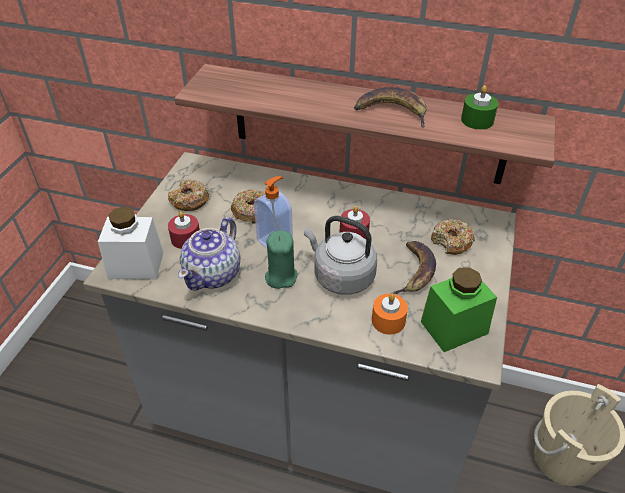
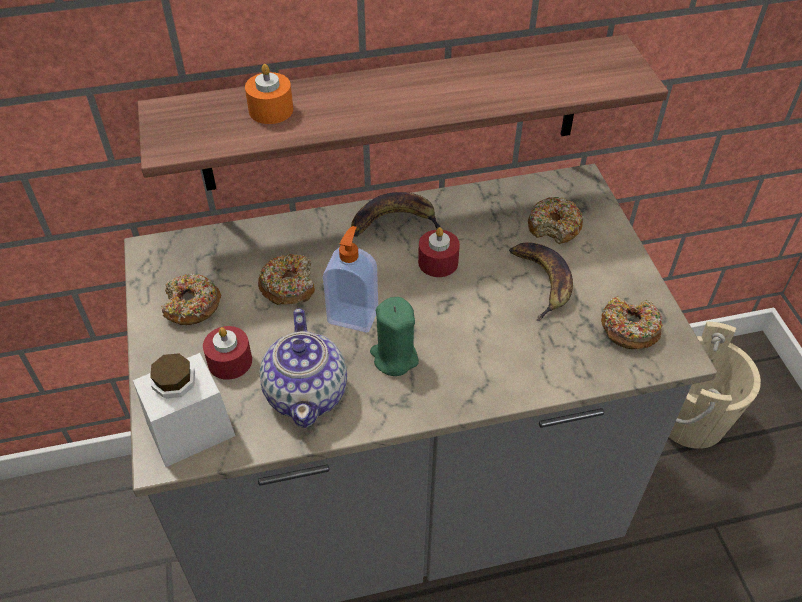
camera: 30 degrees left, 5 degrees up
(341, 276) = (464, 324): grey kettle -> none
(388, 321) = (557, 354): orange candle -> orange candle (271, 110)
(392, 111) = (448, 89): banana -> banana (394, 222)
(454, 327) = (629, 329): green jar -> donut
(477, 120) = (552, 67): green candle -> none

